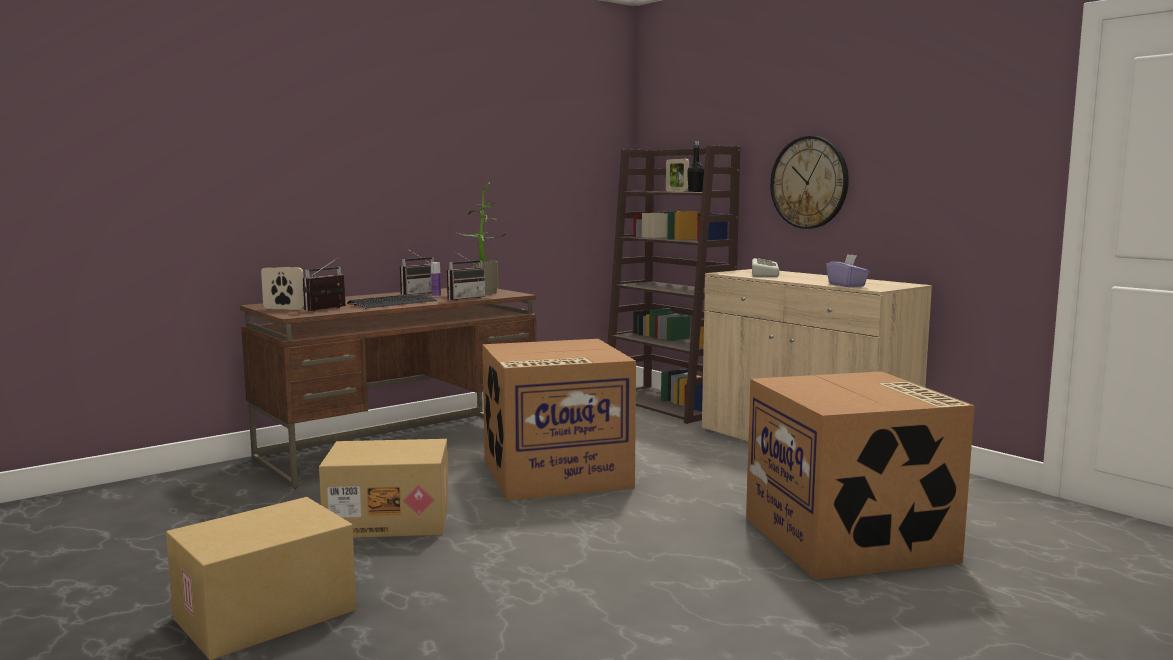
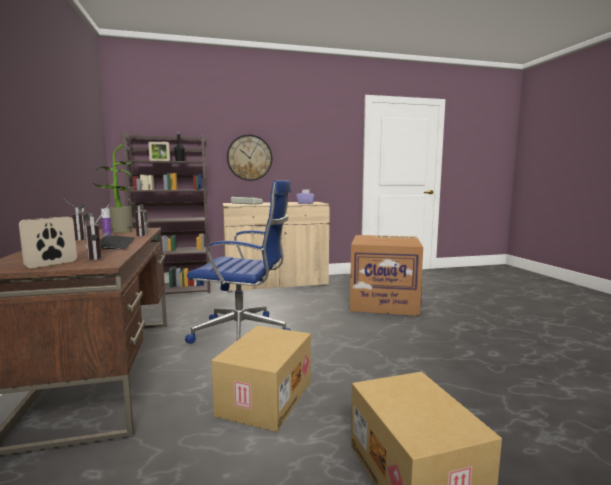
camera: 65 degrees left, 0 degrees up
(554, 474) = (244, 334): cardboard box -> blue office chair

